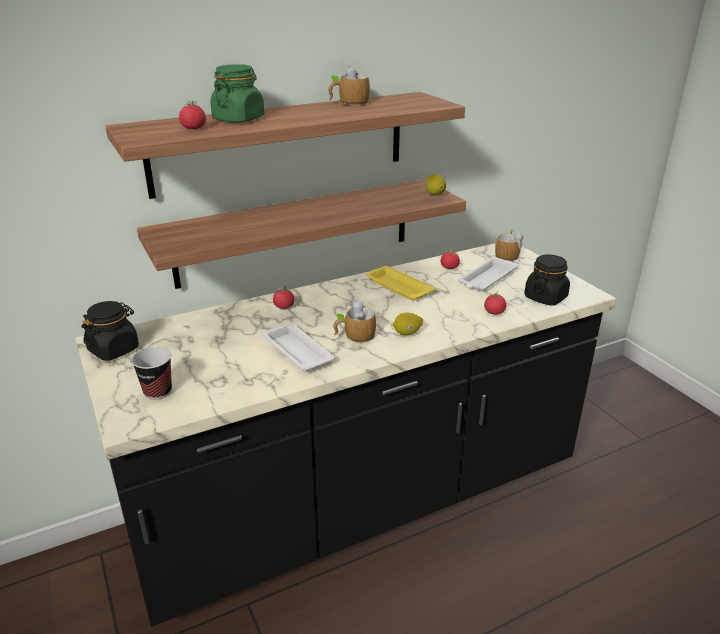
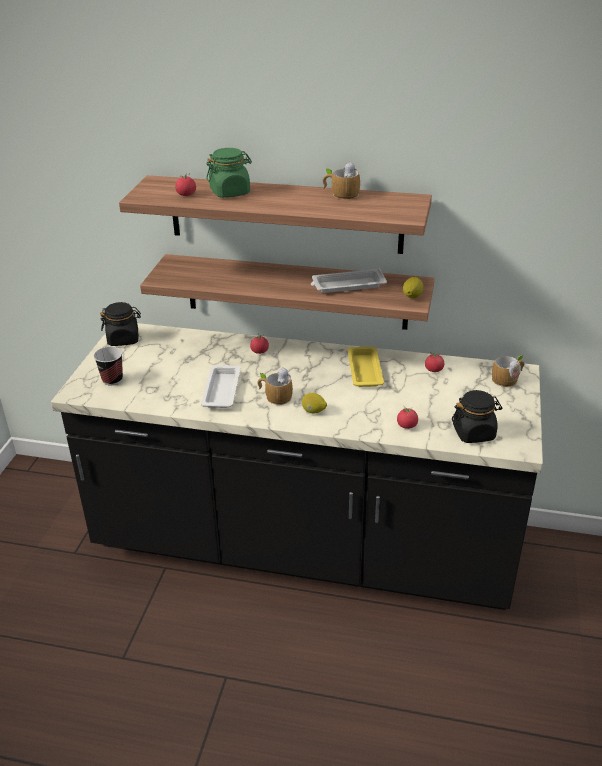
camera: 40 degrees right, 5 degrees up
(487, 279) = (450, 394): white tray -> white tray (347, 285)

